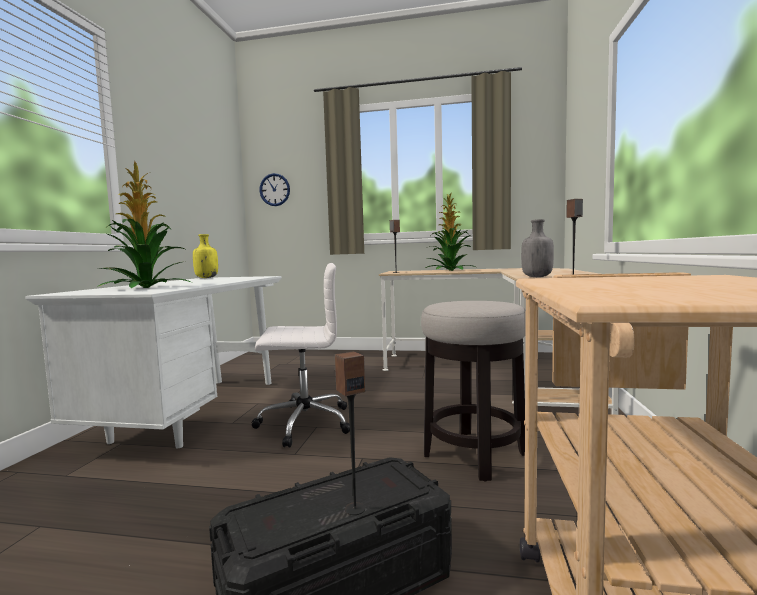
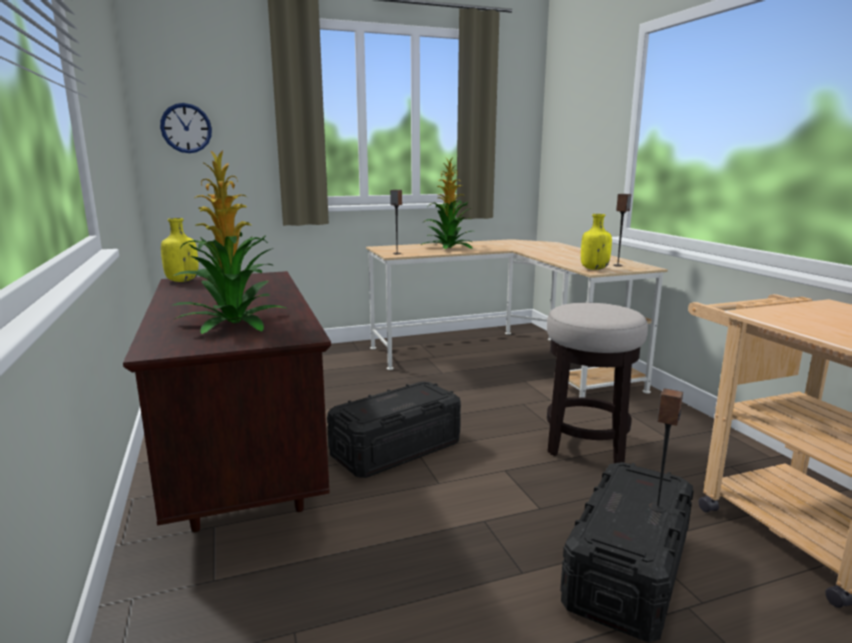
camera: 30 degrees left, 10 degrees up
(193, 413) = (243, 468): white desk -> brown desk
(303, 423) = (396, 449): white office chair -> black storage box
(536, 277) = (593, 269): grey bottle -> yellow bottle

